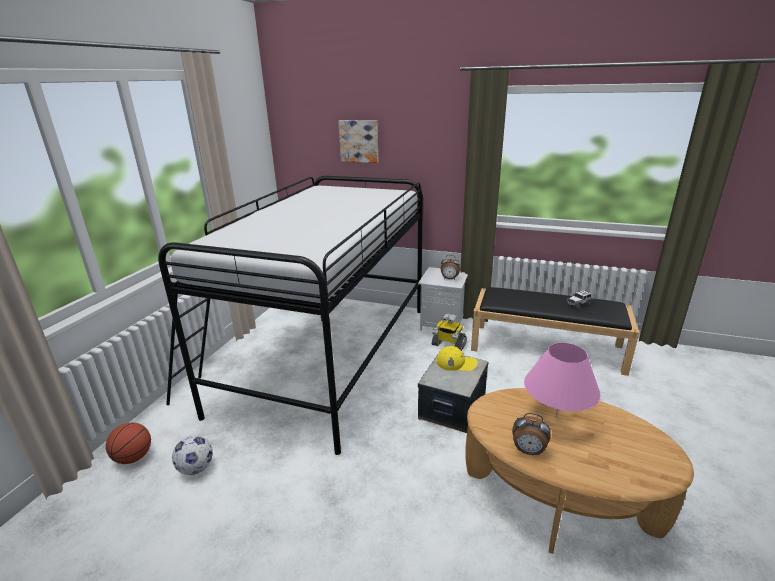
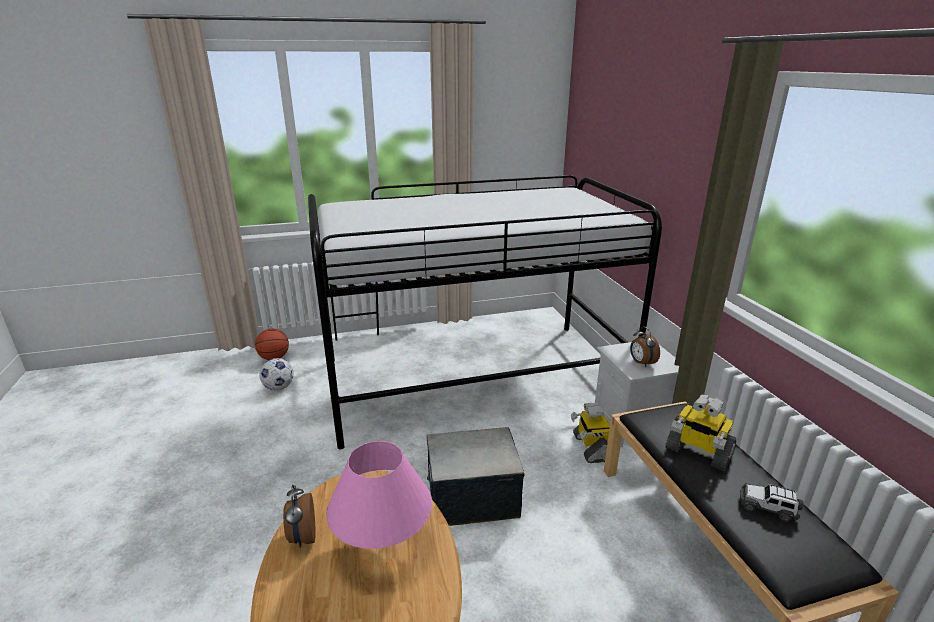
camera: 55 degrees right, 0 degrees up
(359, 141) = (625, 140): picture -> none
(456, 363) = (492, 447): yellow cap -> none
(530, 301) = (697, 452): none -> toy robot

